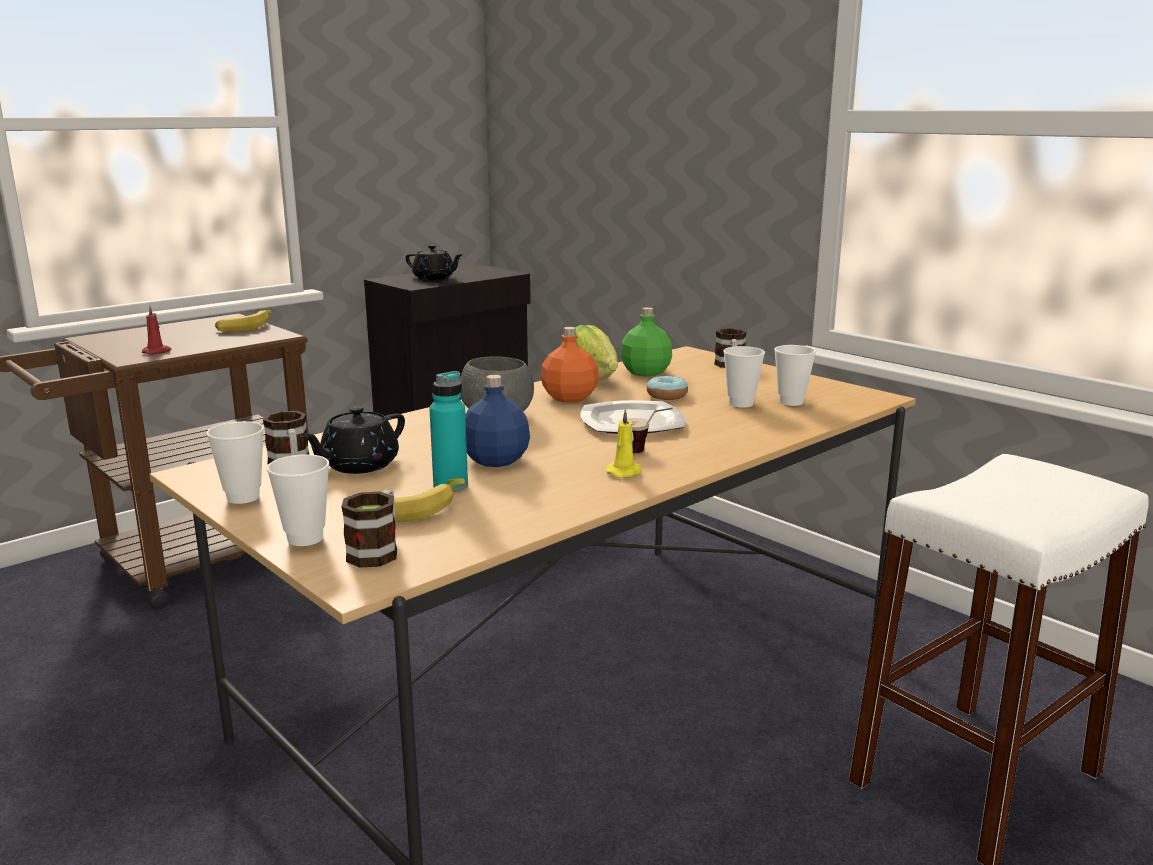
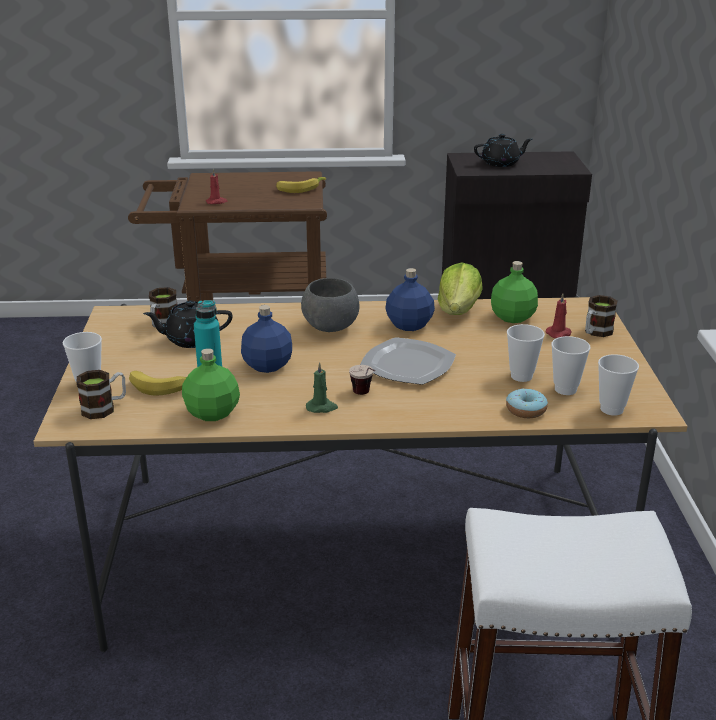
camera: 40 degrees right, 10 degrees up
(243, 497) = (106, 342): cup -> cup (611, 409)
(434, 278) = (501, 163): black teapot -> black teapot turned 75 degrees counterclockwise
(522, 512) = (211, 413): none -> green bottle
(569, 398) = (409, 325): orange bottle -> blue bottle
(625, 472) = (322, 407): yellow candle -> green candle
(667, 396) = (481, 347): donut -> donut (526, 410)
(705, 373) = (559, 333): none -> red candle

